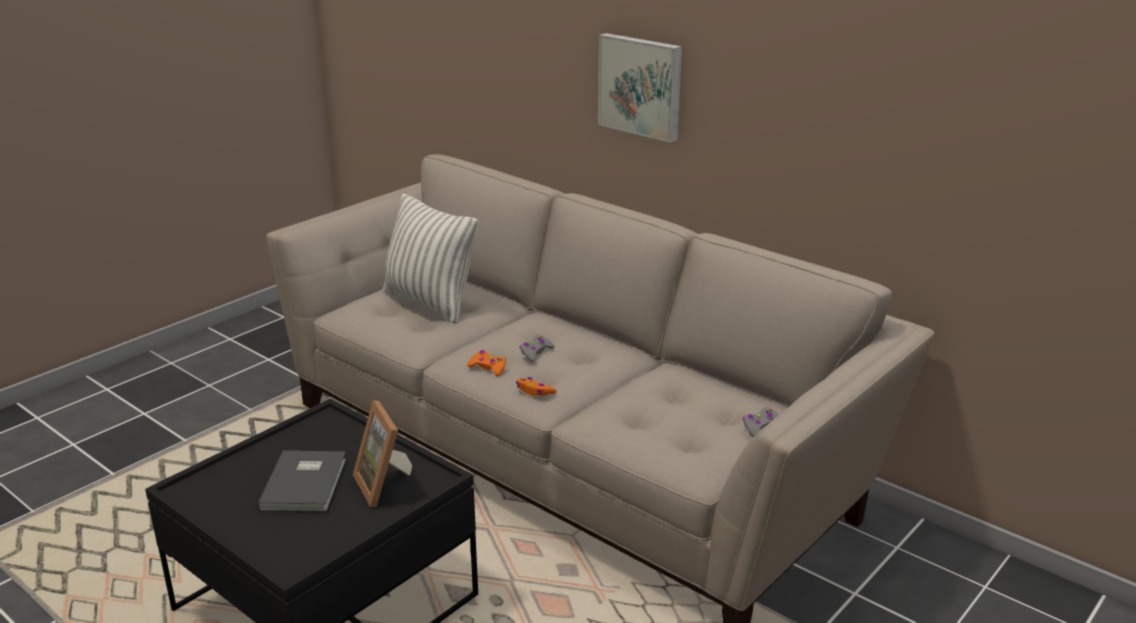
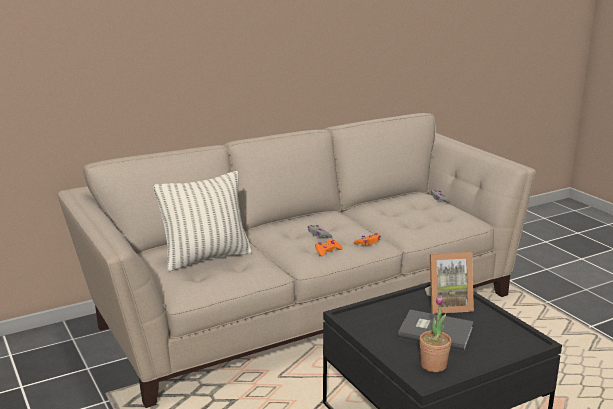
camera: 70 degrees left, 5 degrees down
(221, 491) = (433, 365): none -> potted plant
(641, 86) = (249, 54): picture -> none

